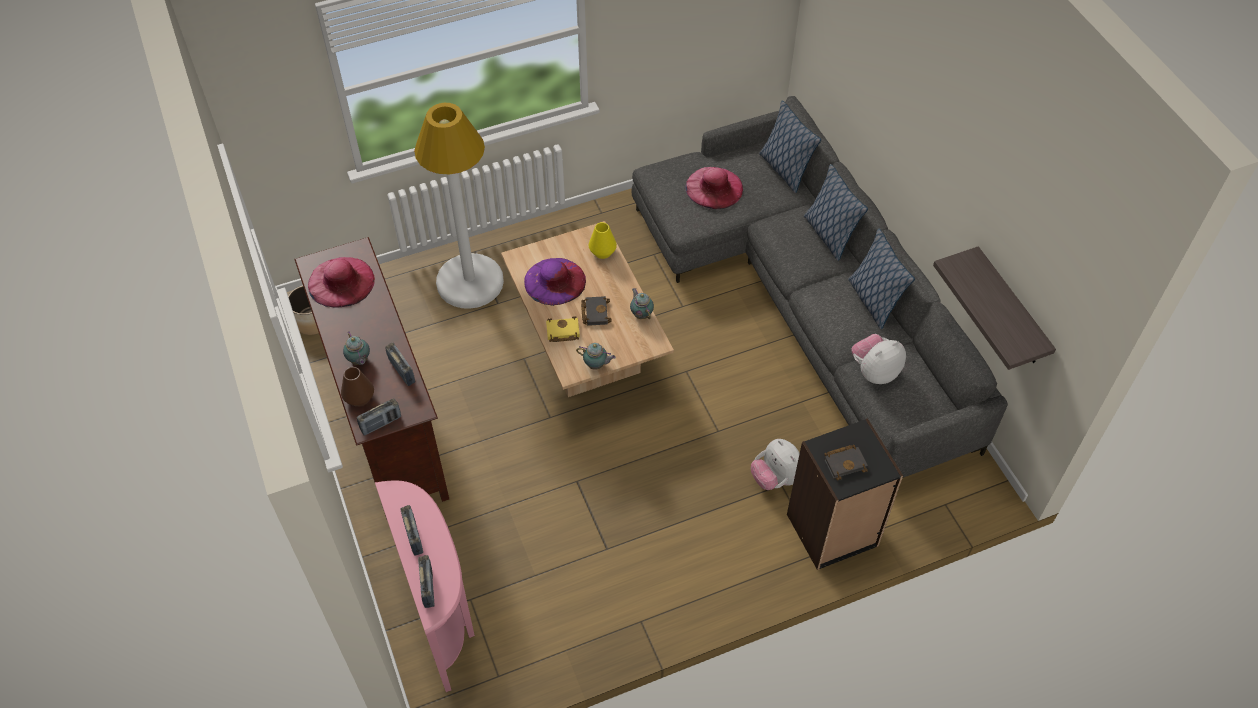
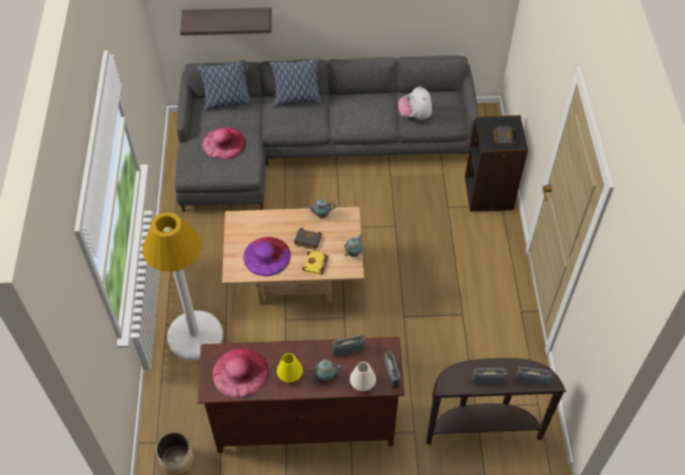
camera: 70 degrees left, 0 degrees up
(359, 398) = (362, 383): brown vase -> white vase
(442, 614) = (482, 427): pink console table -> brown console table
(602, 252) = (254, 220): yellow vase -> yellow vase (290, 375)
(776, 478) = (442, 208): plush toy -> none
(873, 300) = (360, 97): pillow -> none
(1010, 309) = (446, 16): shelf -> shelf (228, 19)

